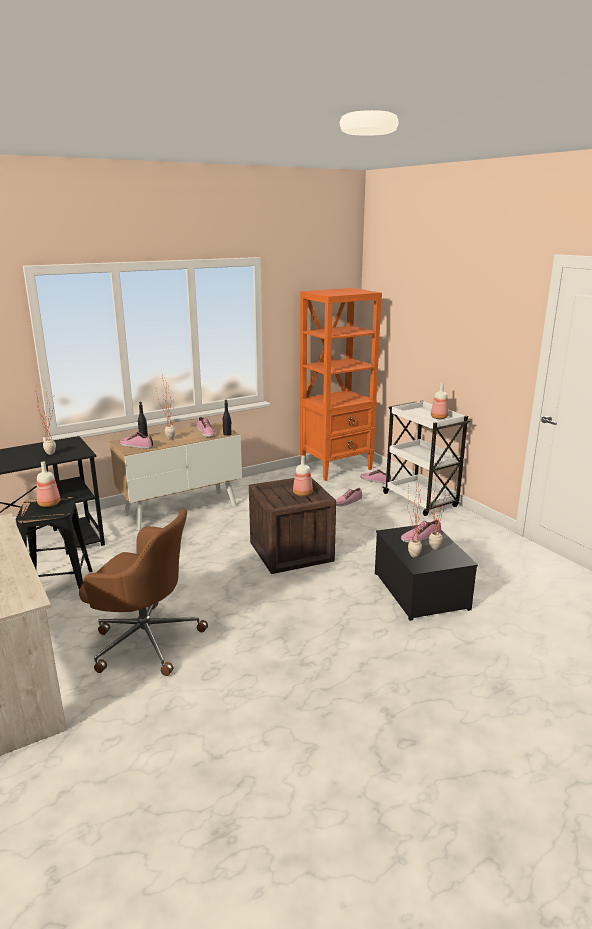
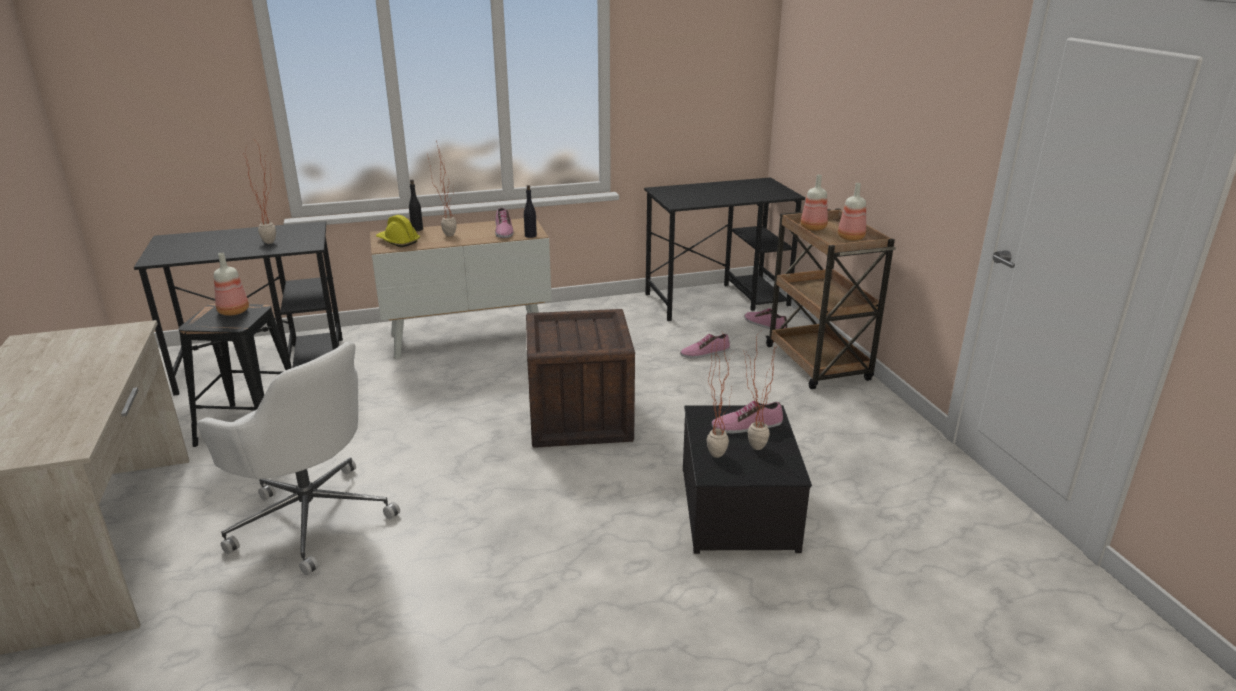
camera: 15 degrees right, 5 degrees up
(136, 445) = (398, 241): shoe -> yellow hard hat
(145, 640) = (311, 517): brown office chair -> white office chair
(302, 493) = (595, 335): bottle -> bottle (812, 228)
(337, 468) = (718, 299): orange bookcase -> black desk
(421, 500) = (818, 364): white cart -> brown cart

